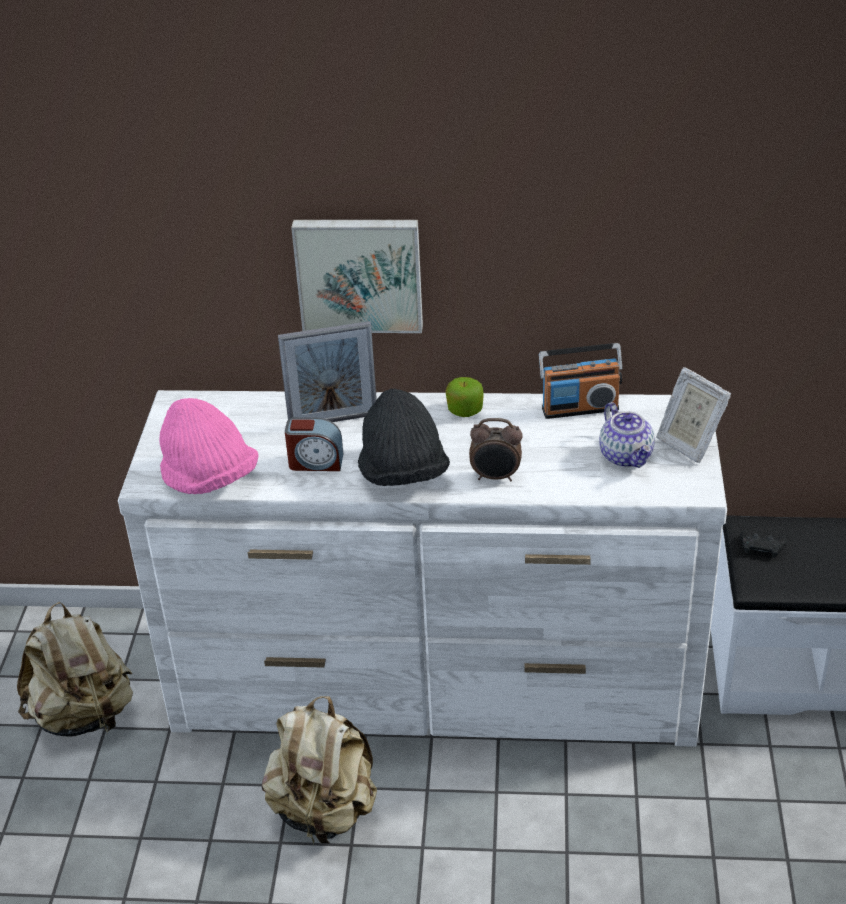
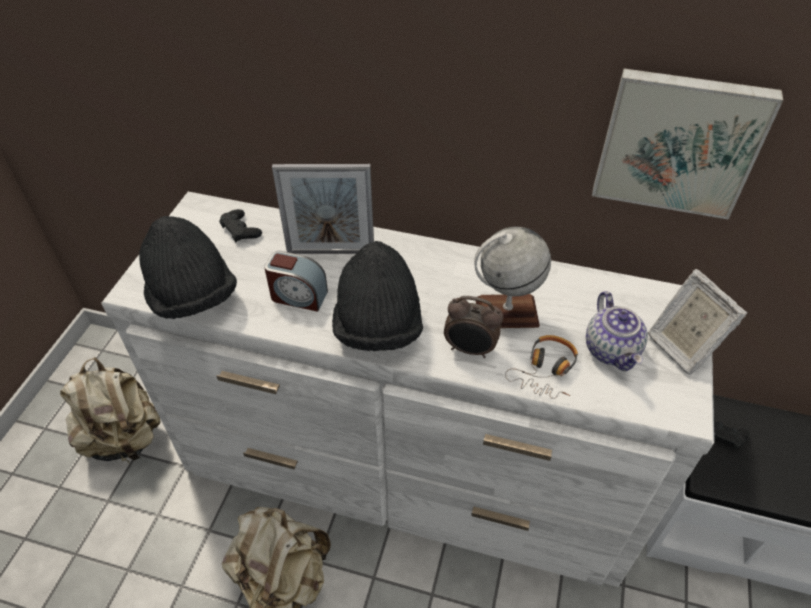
camera: 10 degrees right, 10 degrees up
(209, 479) = (192, 296): pink hat -> black hat
(232, 416) = (240, 230): none -> black game controller
(359, 273) = (371, 110): picture -> picture (678, 142)
(464, 410) = (458, 263): apple -> none
(522, 443) = (506, 312): none -> globe
(569, 482) = (545, 371): none -> headphones
(579, 408) = (573, 282): radio -> none

